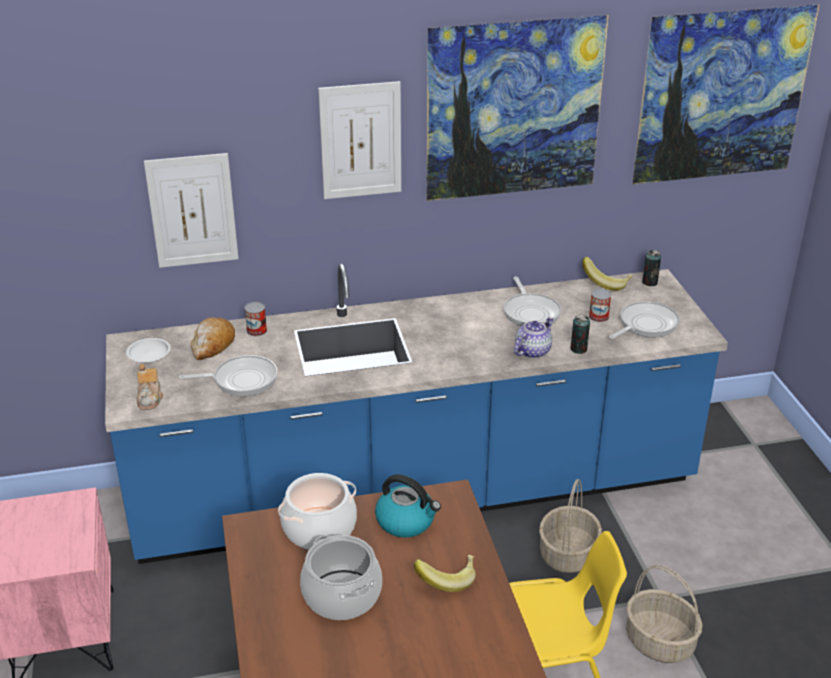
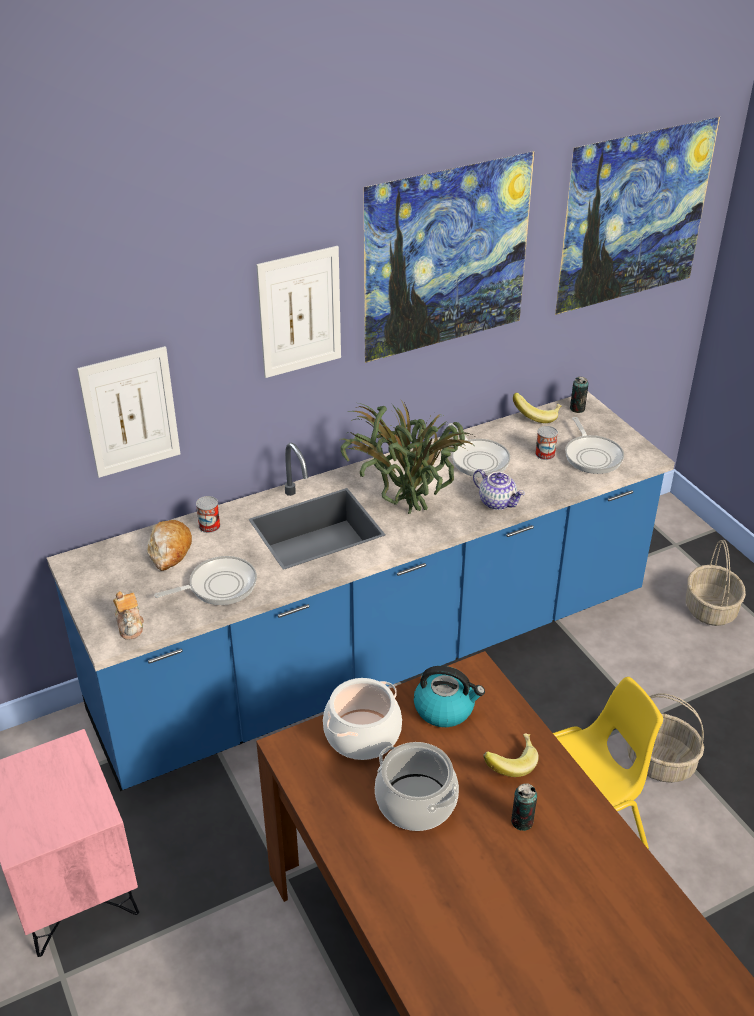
camera: 15 degrees left, 5 degrees up
(148, 353) = (104, 572): white plate -> none
(443, 343) = (406, 508): none -> potted plant
(532, 351) = (497, 502): teapot -> teapot turned 105 degrees clockwise
(568, 555) = (546, 692): basket -> basket (711, 610)
(578, 349) = (541, 493): can -> can (522, 821)
(645, 325) = (592, 456): frying pan -> frying pan turned 135 degrees clockwise

